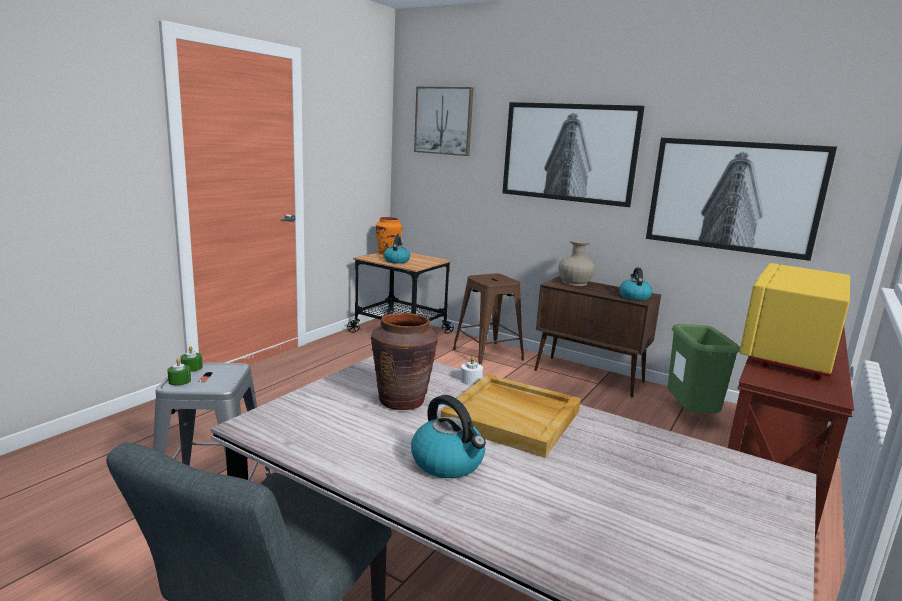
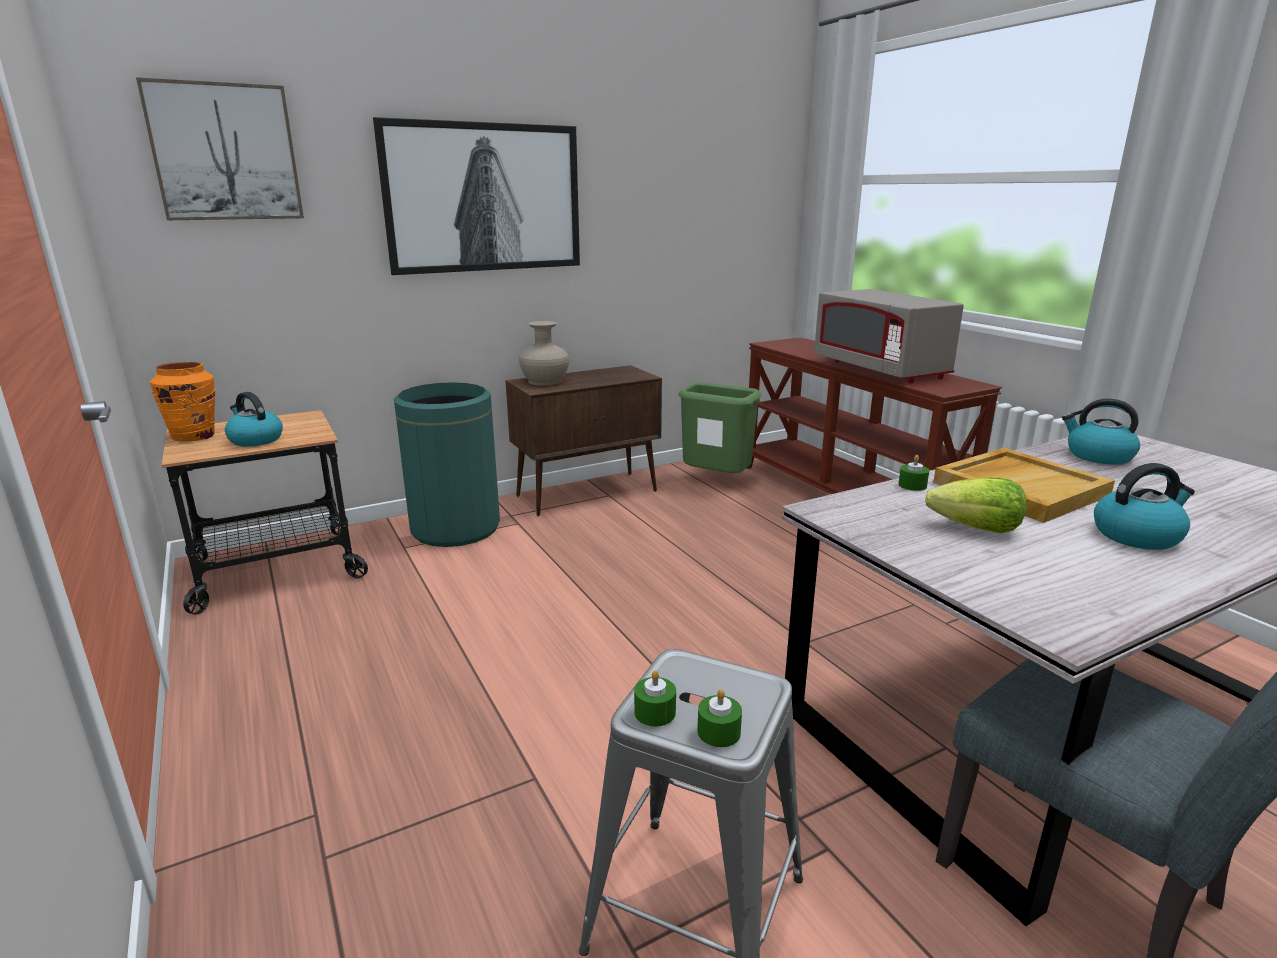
camera: 60 degrees left, 5 degrees up
(402, 401) = (976, 529): brown vase -> lettuce
(471, 380) = (912, 485): white candle -> green candle
(488, 354) = (455, 528): brown stool -> green trash can
(634, 297) = (628, 375): kettle -> kettle (1098, 456)
(733, 196) = (679, 234): picture -> none
(787, 353) = (880, 369): yellow microwave -> grey microwave

